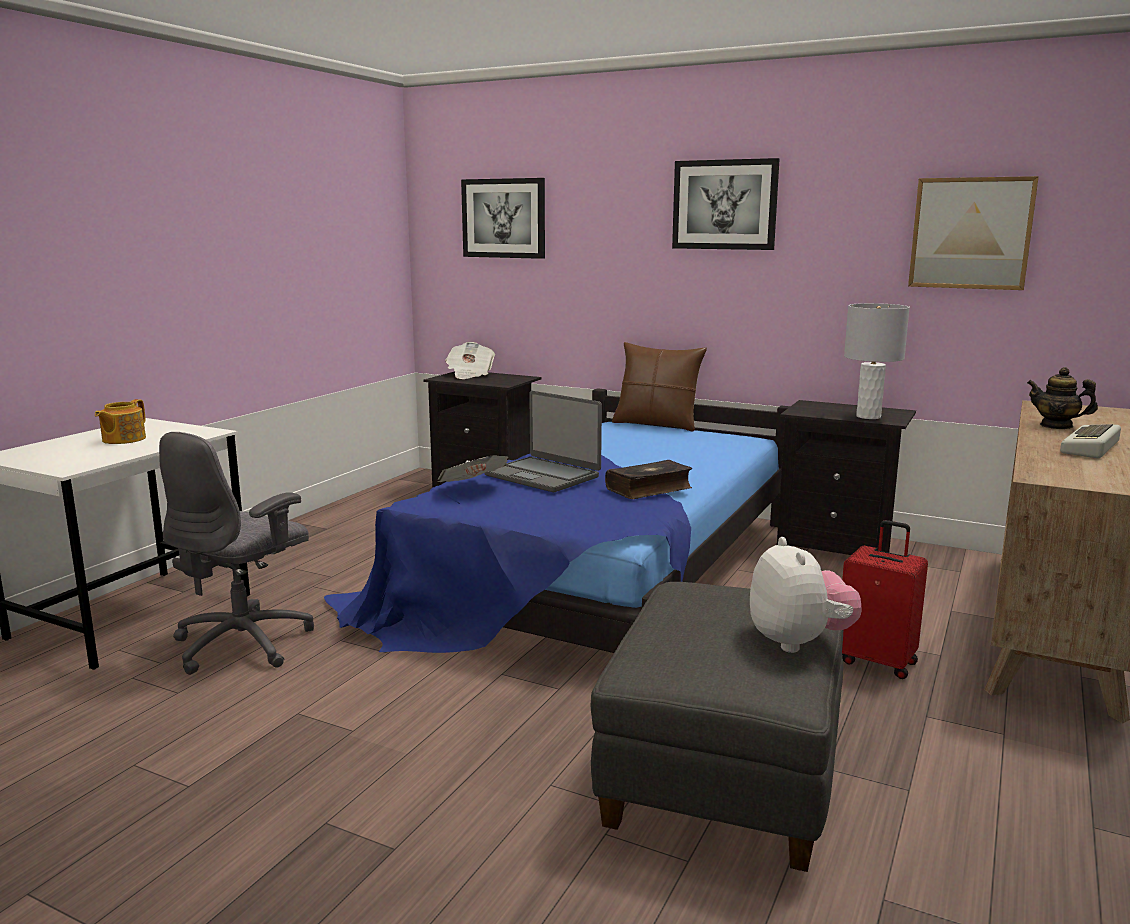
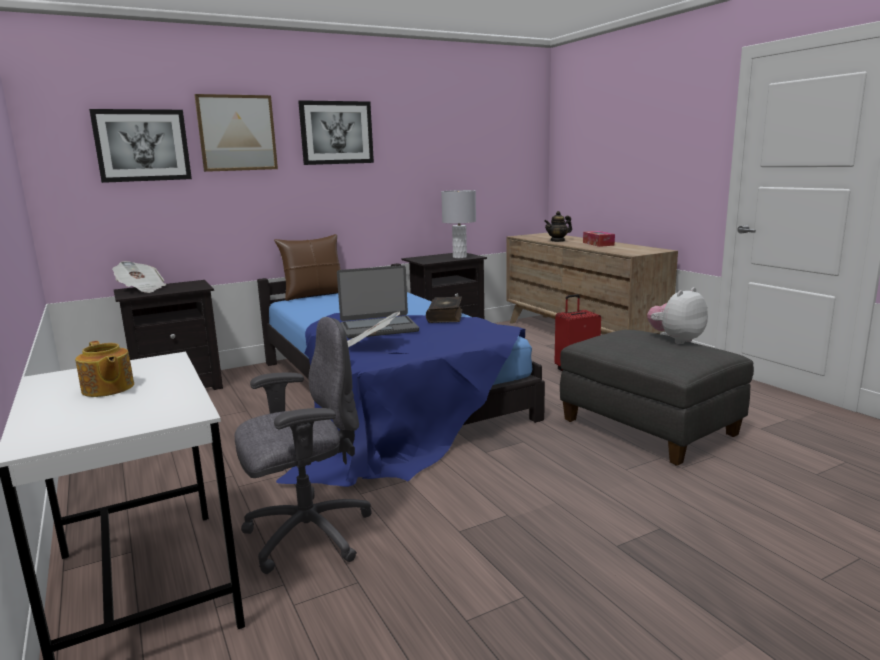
camera: 55 degrees left, 0 degrees up
(245, 643) = (306, 535): grey office chair -> grey office chair turned 90 degrees counterclockwise
(799, 642) = (676, 340): plush toy -> plush toy turned 60 degrees counterclockwise
(971, 233) = (473, 148): picture -> picture (237, 133)
(1092, 448) = (598, 244): keyboard -> tissue box

